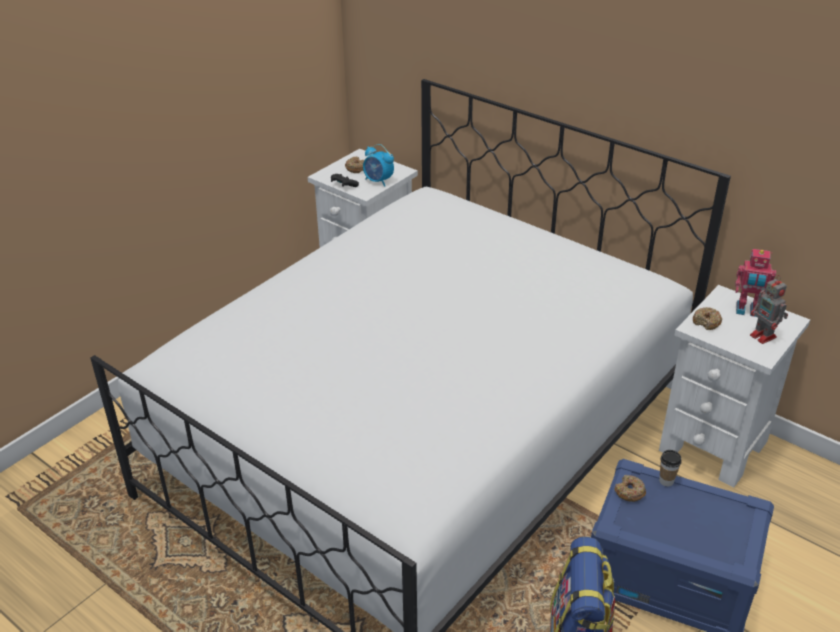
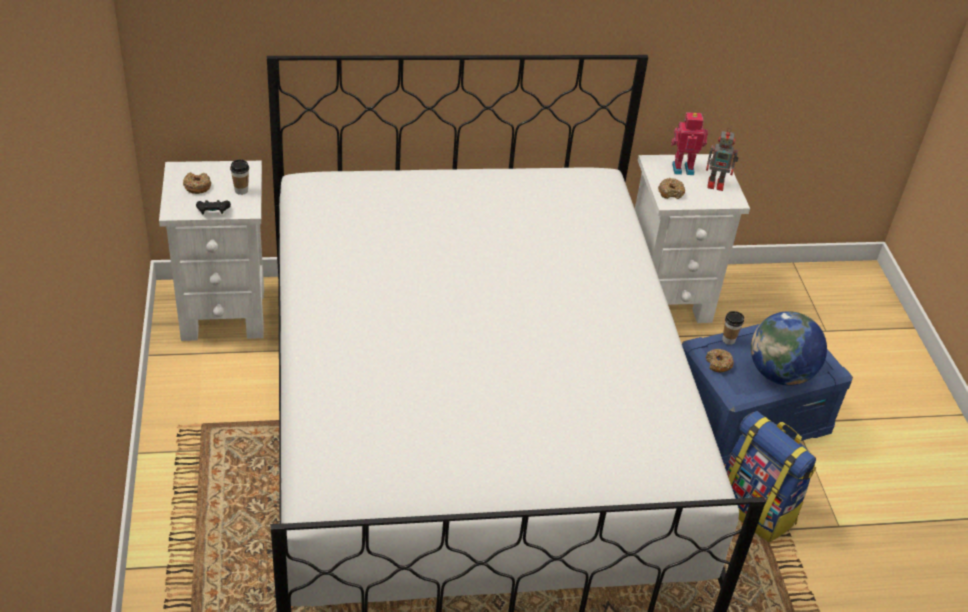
camera: 50 degrees left, 5 degrees up
(378, 181) = (241, 190): alarm clock -> cup
(679, 535) = (780, 374): none -> globe
(747, 311) = (682, 168): toy robot -> toy robot turned 150 degrees counterclockwise

